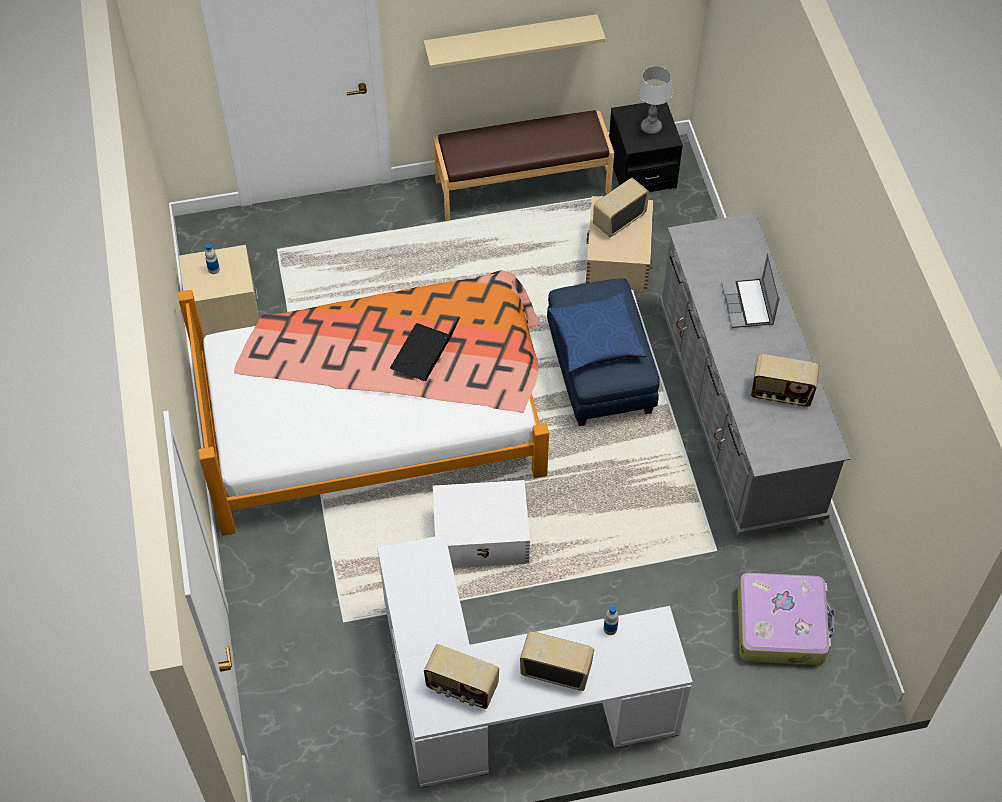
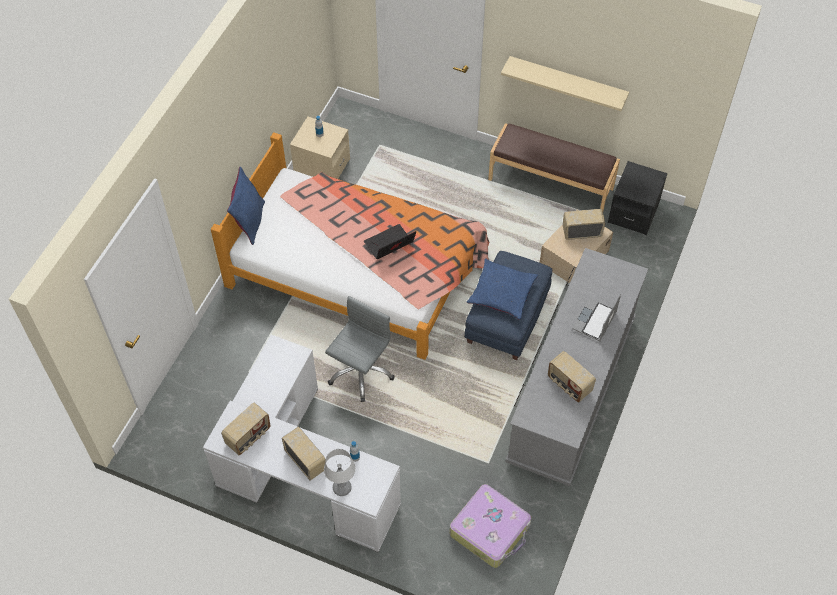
camera: 35 degrees right, 0 degrees up
(220, 427) = (249, 222): none -> blue pillow
(461, 687) = (248, 437): radio -> radio turned 105 degrees counterclockwise
(482, 537) = (360, 372): white storage box -> grey office chair
(650, 127) = (642, 185): table lamp -> table lamp (341, 488)

